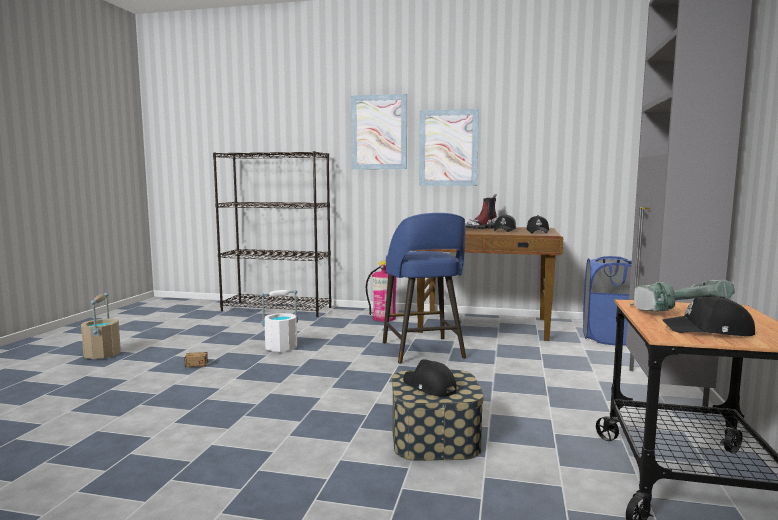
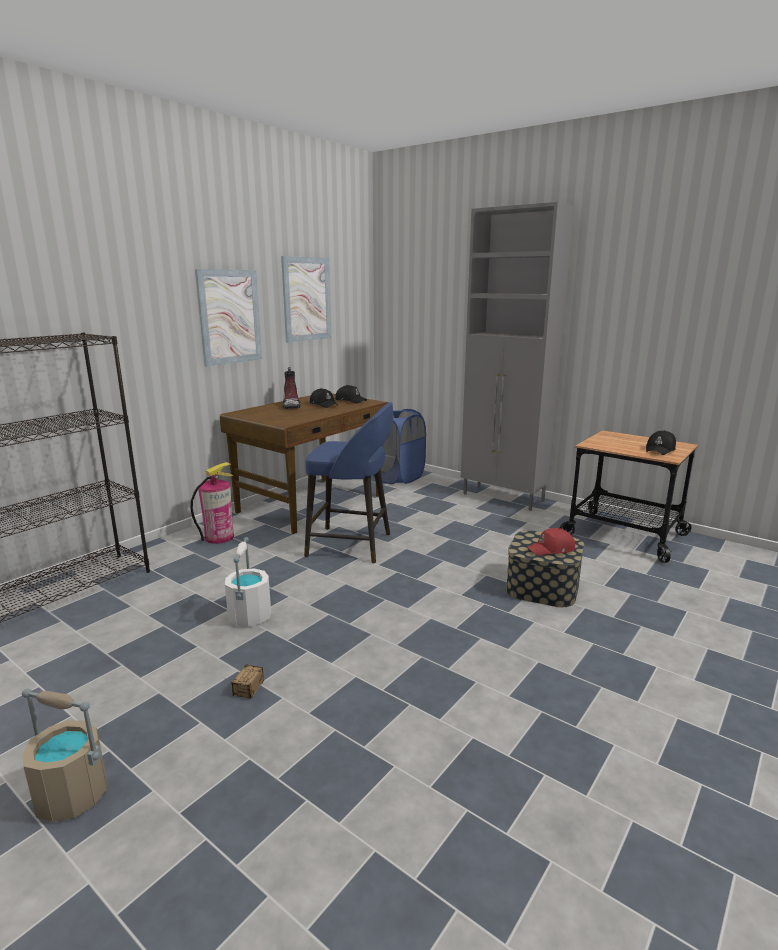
camera: 65 degrees left, 10 degrees up
(379, 132) = (147, 298): picture -> picture (306, 299)
(429, 387) = (551, 549): black cap -> red cap
(677, 311) = (614, 443): power drill -> none

